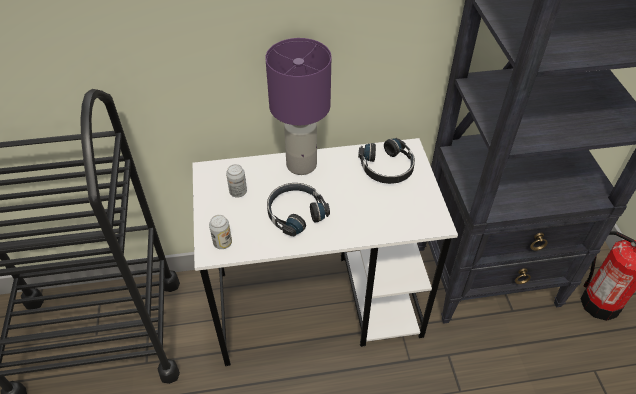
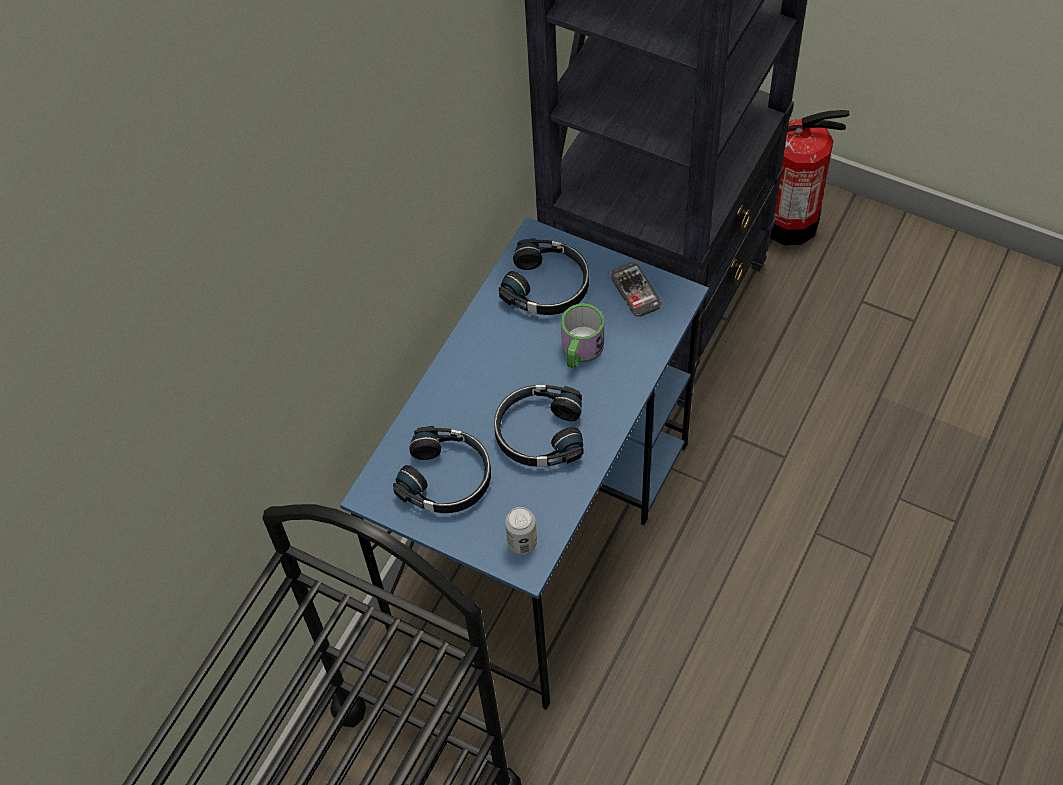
camera: 50 degrees left, 10 degrees up
(238, 192) = (447, 478): can -> black headphones
(301, 164) = (459, 376): purple table lamp -> none
(319, 304) = (543, 533): white desk -> blue desk
(360, 202) = (580, 351): none -> mug
(421, 204) = (635, 290): none -> phone

